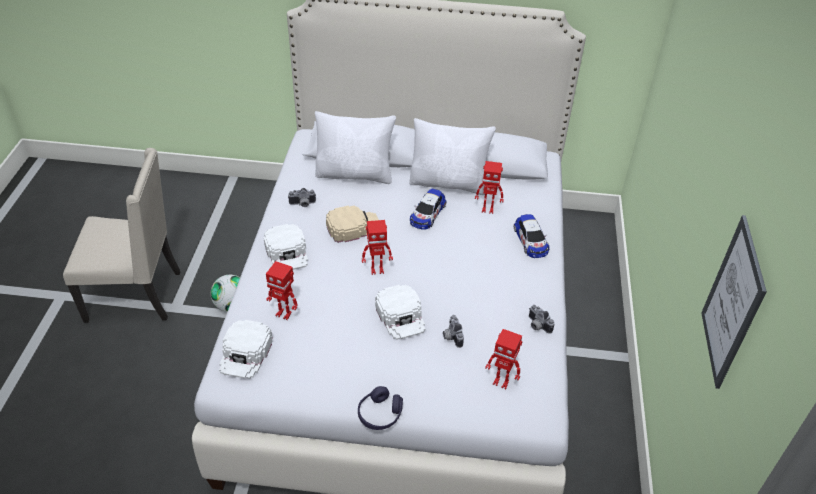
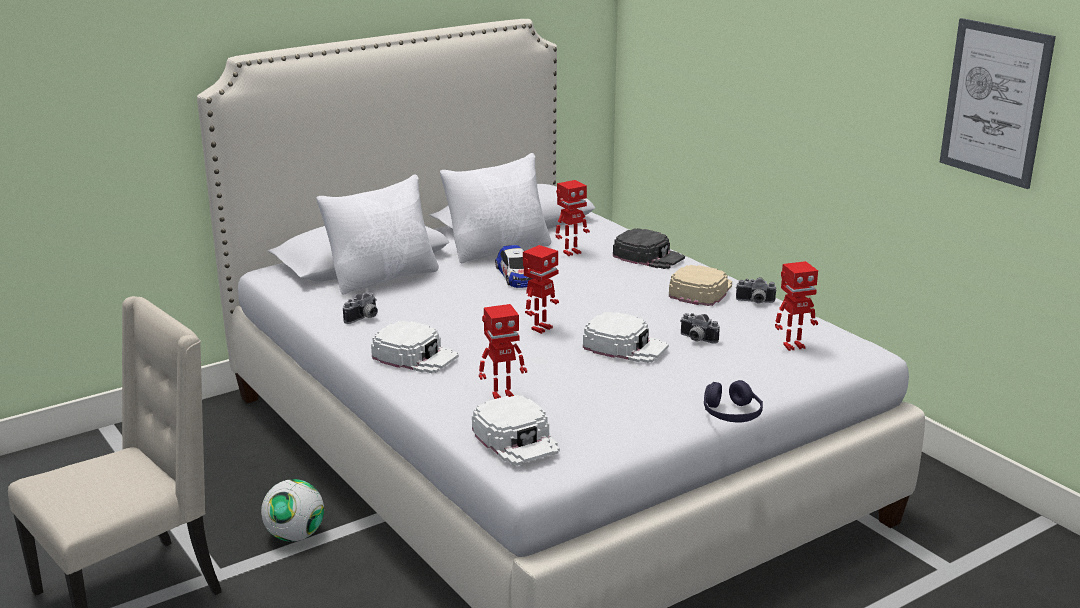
camera: 40 degrees left, 20 degrees down
(353, 226) = (456, 311): beige cap -> beige cap (701, 290)
(531, 240) = (649, 256): toy car -> black cap

